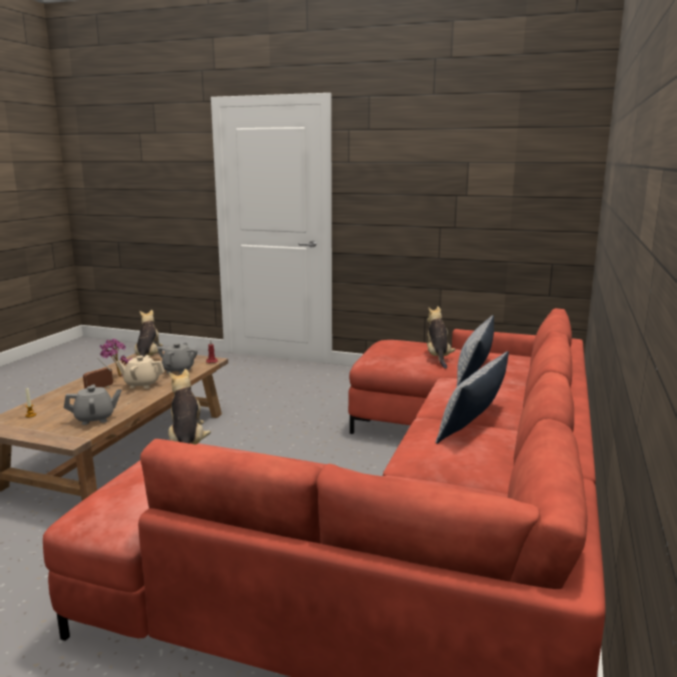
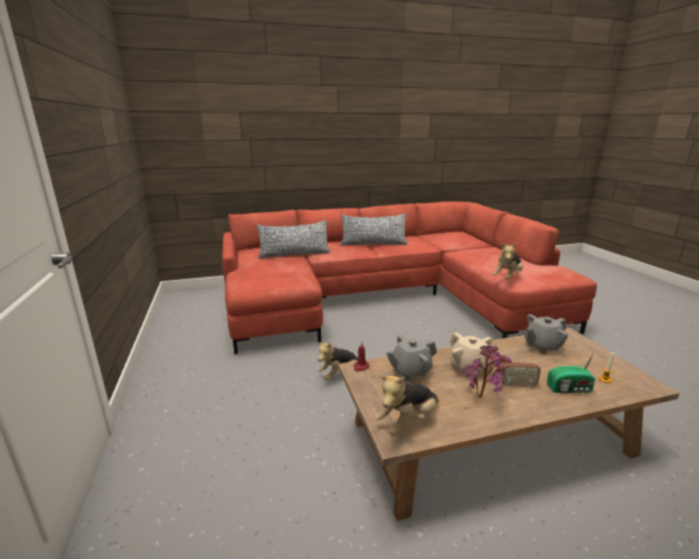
camera: 125 degrees left, 5 degrees up
(59, 400) = (570, 389): none -> radio
(95, 419) = (542, 346): grey teapot -> grey teapot turned 60 degrees counterclockwise
(438, 358) = (275, 265): plush toy -> plush toy (340, 375)

